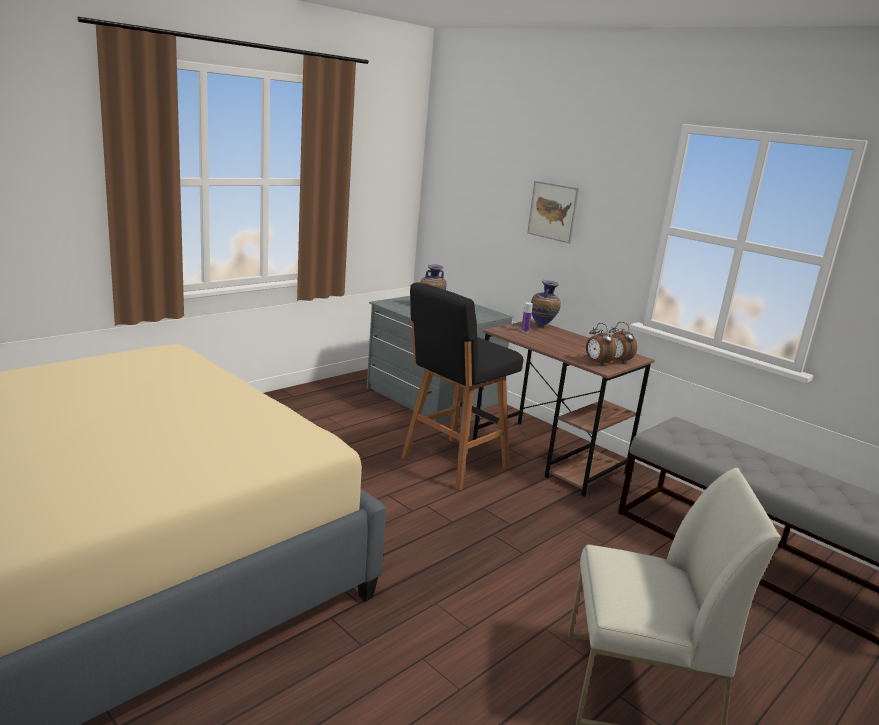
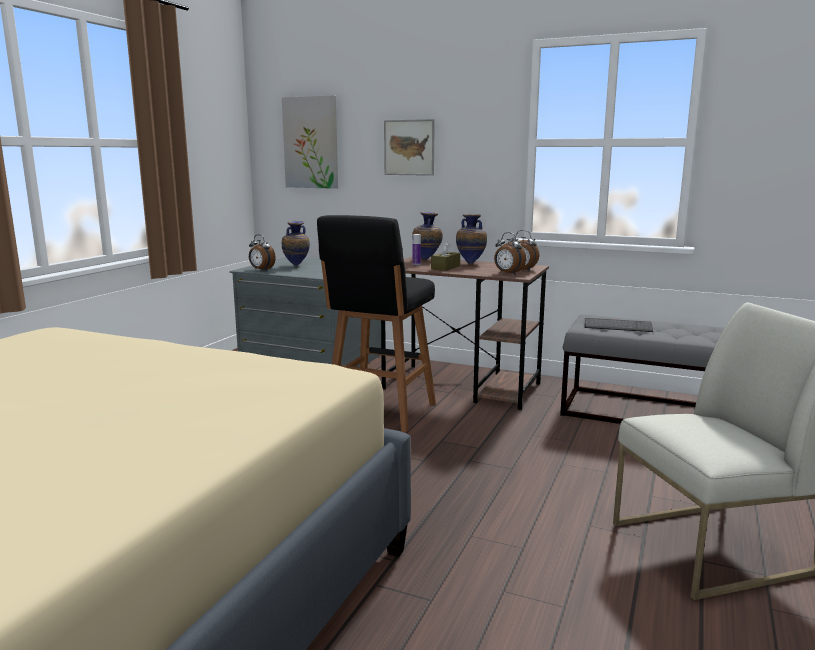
camera: 20 degrees left, 5 degrees down
(396, 306) = (261, 270): none -> alarm clock
(471, 189) = (311, 143): none -> picture
(546, 342) = (445, 267): none -> brown tissue box
(579, 340) = (471, 263): none -> vase
(693, 442) = (617, 327): none -> keyboard

